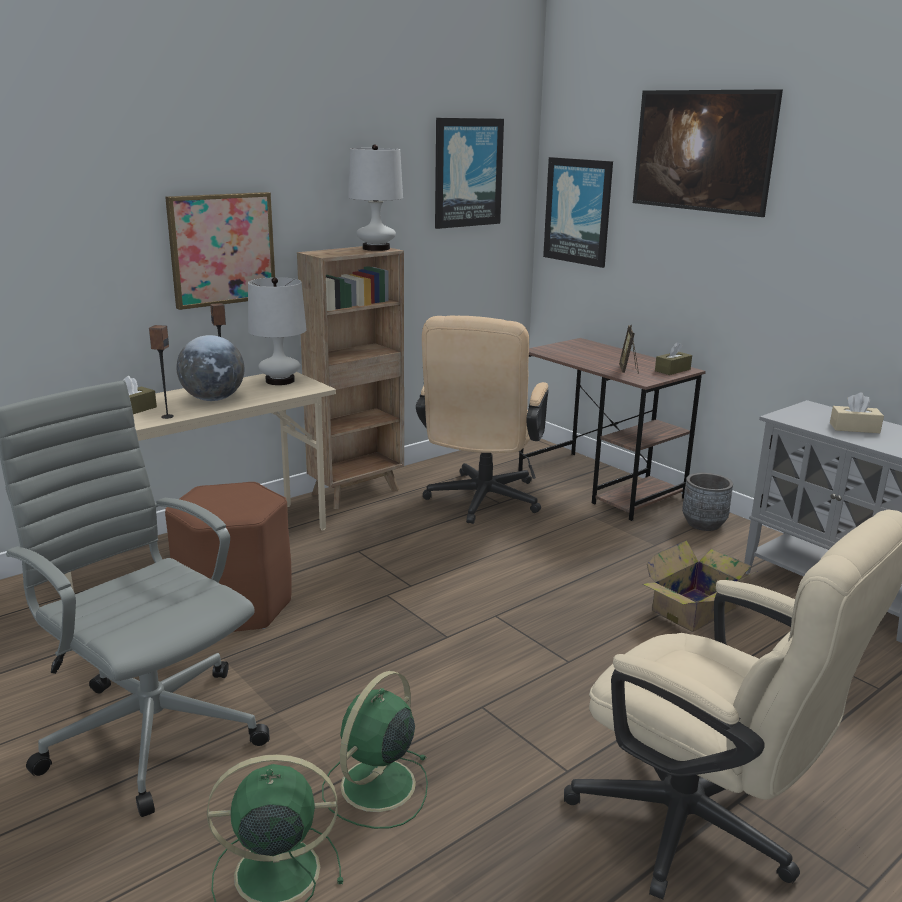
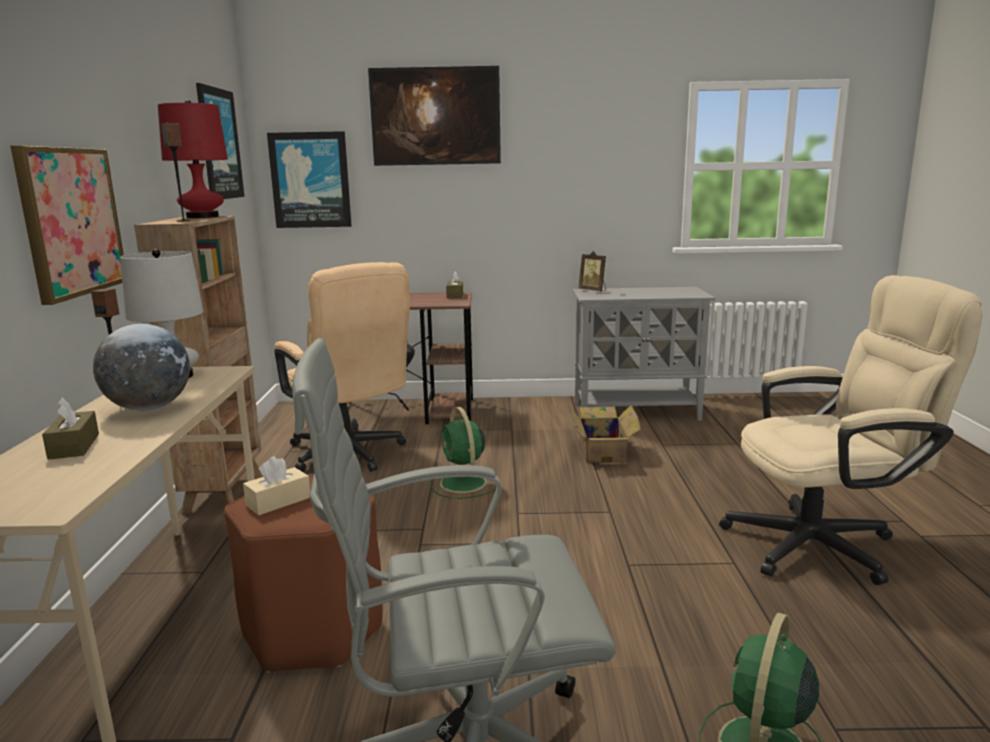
camera: 50 degrees left, 5 degrees down
(167, 416) = (144, 435): speaker -> speaker (183, 221)
(376, 248) = (202, 217): white table lamp -> red table lamp
(376, 787) = (687, 651): green fan -> green fan (464, 484)
(628, 370) = (431, 301): picture frame -> picture frame (593, 290)
(704, 524) = (511, 408): grey planter -> none
(854, 428) = (631, 293): beige tissue box -> beige tissue box (278, 501)

